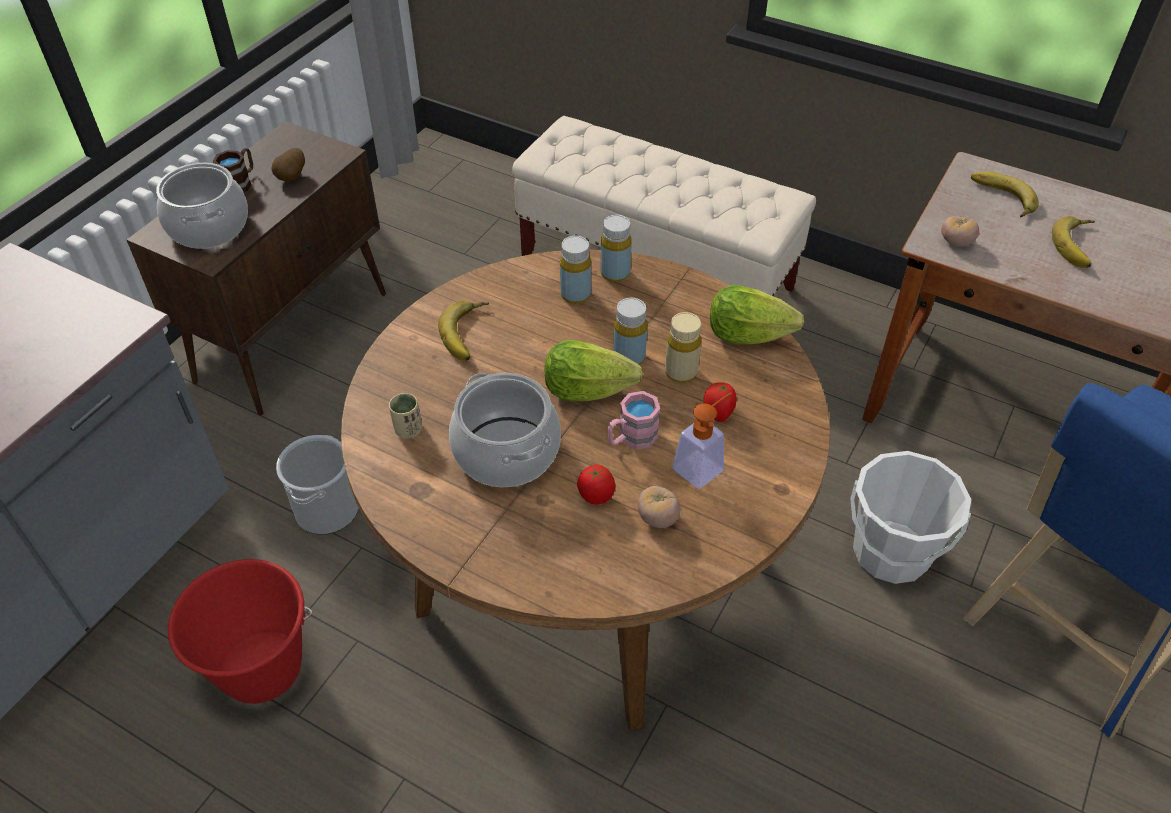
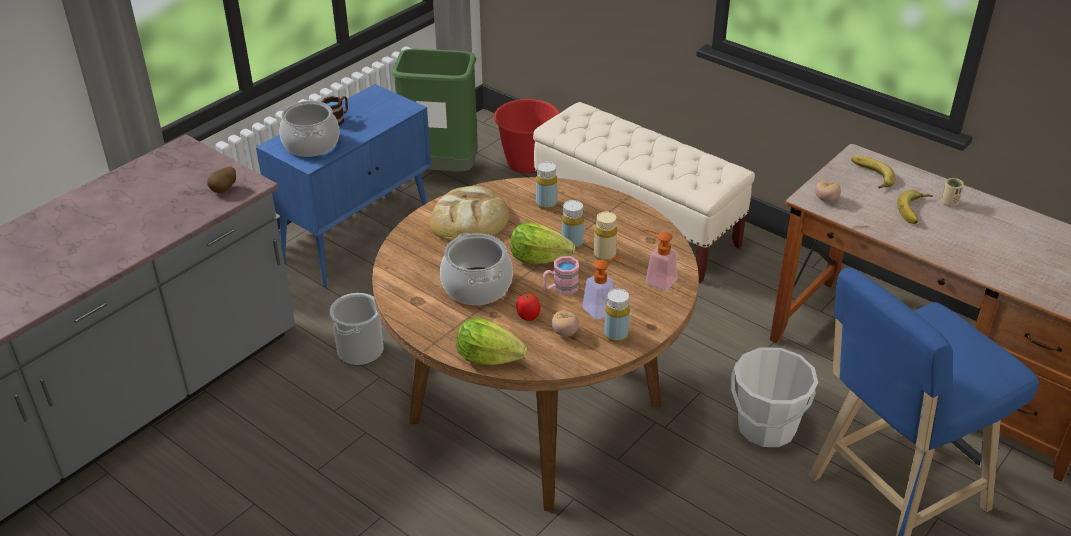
camera: 10 degrees right, 10 degrees down
(261, 669) = (297, 440): red bucket -> red bucket (527, 163)
(292, 177) = (373, 119): potato -> potato (224, 190)
(294, 335) = (358, 238): brown cabinet -> blue cabinet
(388, 224) = (441, 172): none -> green trash can
(408, 430) = (417, 268): beige cup -> beige cup (949, 202)
(469, 334) = (469, 219): banana -> bread
(615, 273) = (577, 194): yellow bottle -> yellow bottle (616, 335)
(717, 414) = (622, 281): tomato -> none
(747, 334) = (657, 239): lettuce -> lettuce (488, 357)
(765, 405) = (656, 280): none -> soap dispenser

